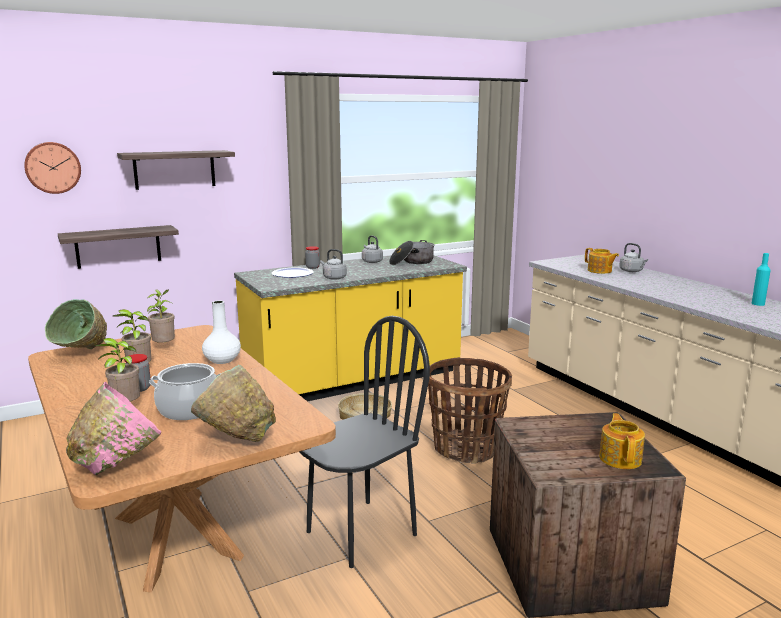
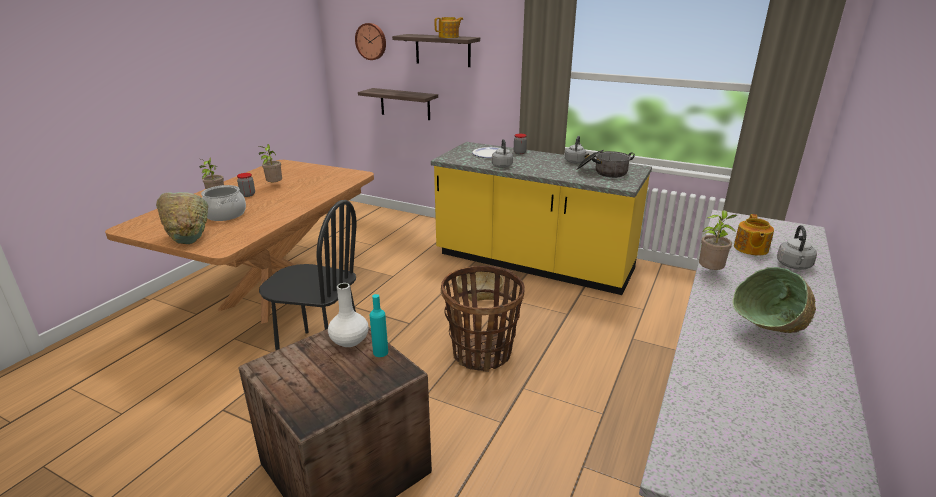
camera: 55 degrees right, 10 degrees up
(83, 355) = (288, 168): green bowl -> green bowl (769, 336)
(119, 464) = (144, 225): pink bowl -> none
(164, 347) = (319, 177): potted plant -> potted plant (710, 272)
(222, 360) = (311, 196): white vase -> white vase (349, 341)
(620, 458) = (314, 396): teapot -> teapot (449, 37)
(758, 304) = (799, 380): turquoise bottle -> turquoise bottle (380, 352)

